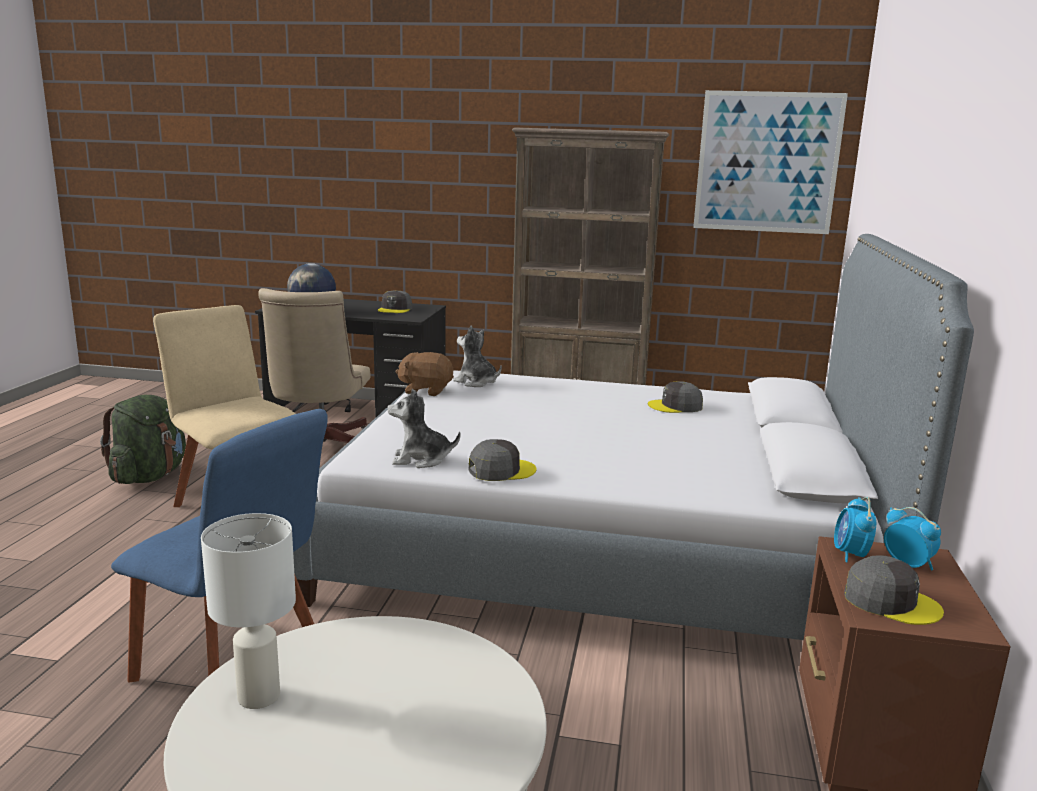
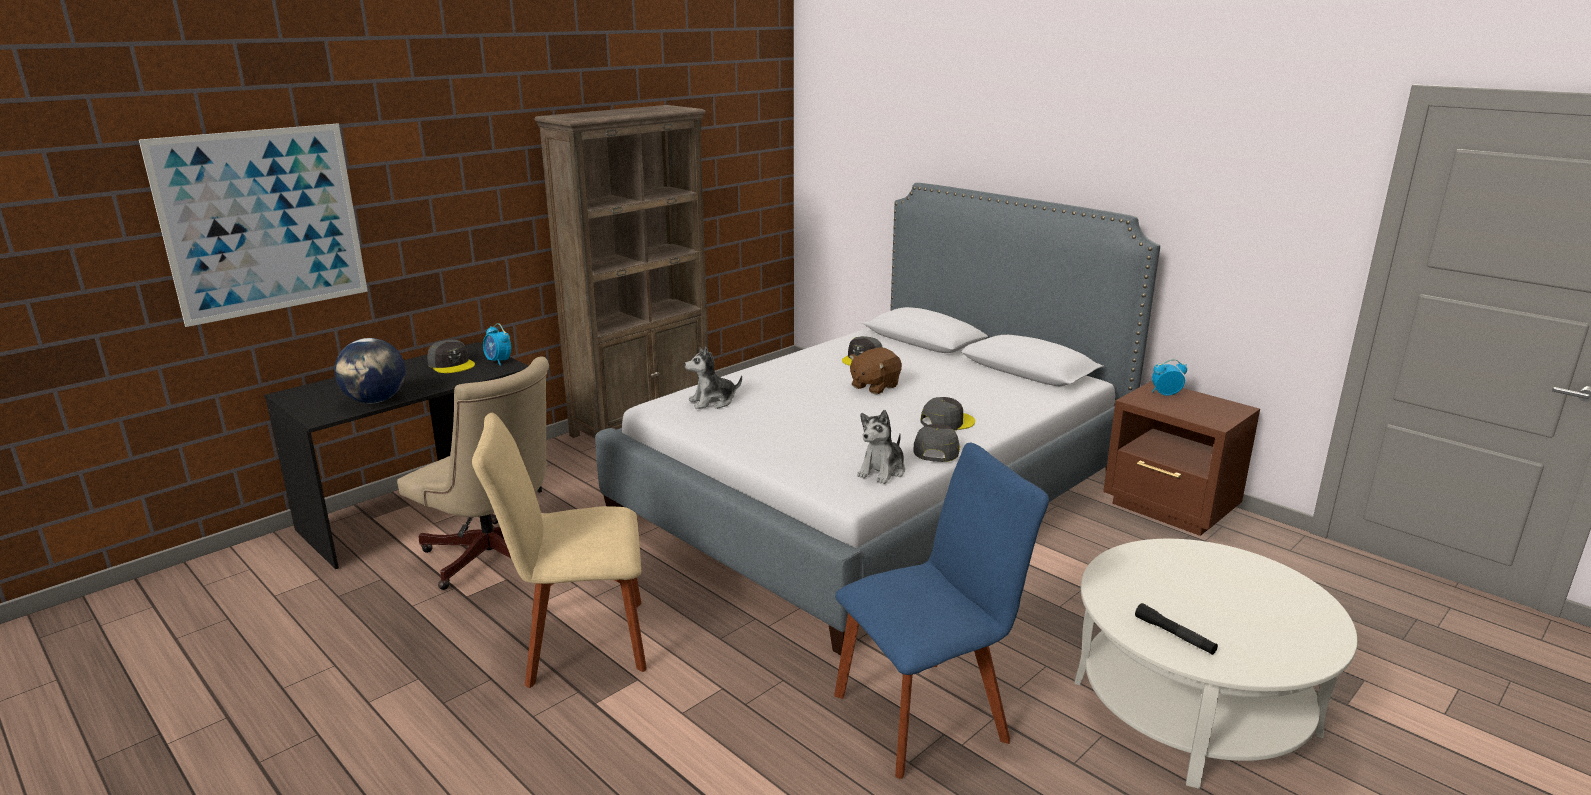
camera: 55 degrees left, 5 degrees up
(149, 476) = (406, 691): green backpack -> none
(257, 696) = (1174, 635): white table lamp -> black flashlight
(426, 390) = (702, 427): brown plush toy -> brown plush toy (874, 386)
(767, 162) = (739, 123): picture -> picture (263, 222)
(850, 554) = (1145, 402): alarm clock -> alarm clock (498, 361)
(890, 601) = (1205, 414): grey cap -> grey cap (947, 422)

